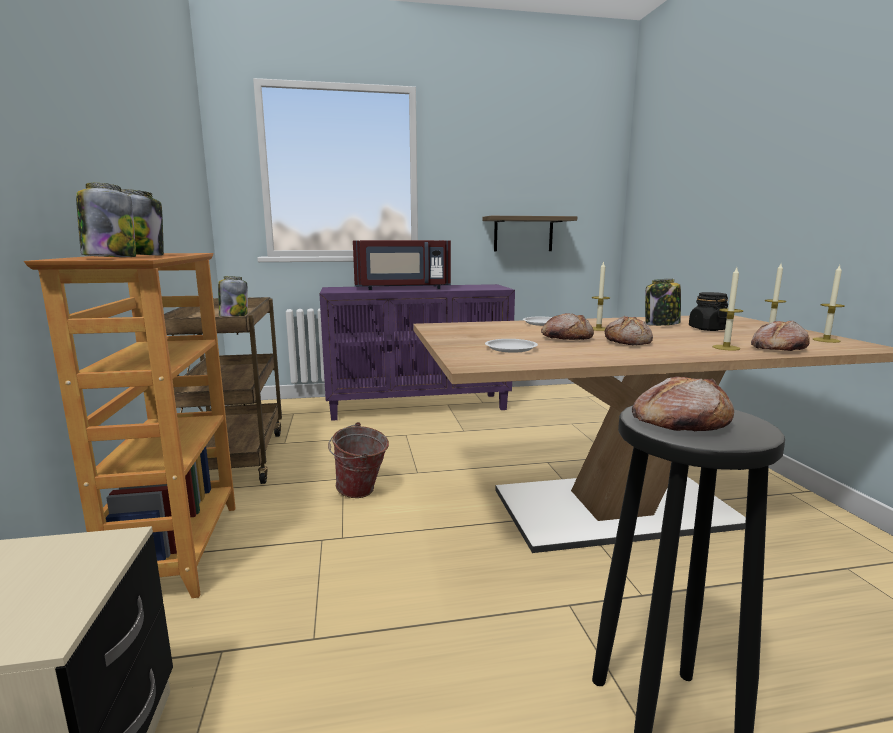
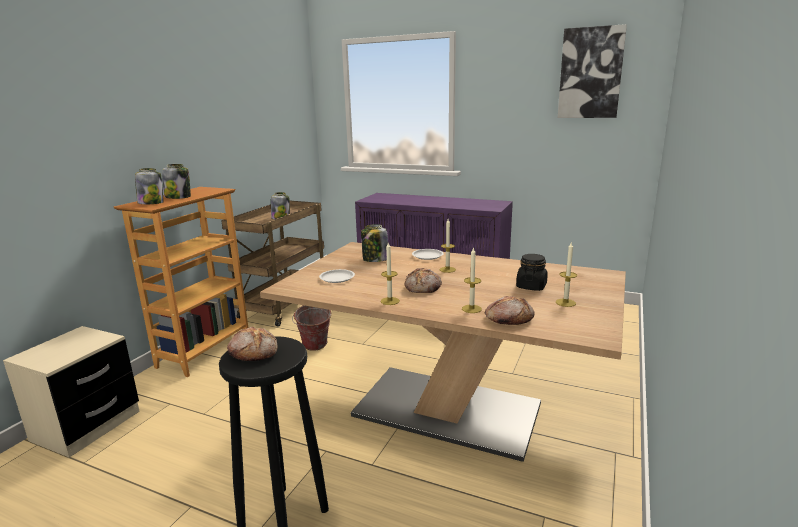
camera: 35 degrees right, 5 degrees up
(402, 288) = (421, 200): red microwave -> none
(523, 234) = (548, 155): shelf -> none
(560, 148) = (590, 73): none -> picture
(566, 338) = (396, 275): bread -> none
(661, 324) = (511, 273): jar -> jar (375, 260)
(826, 340) = (586, 320): candle -> candle (390, 301)

